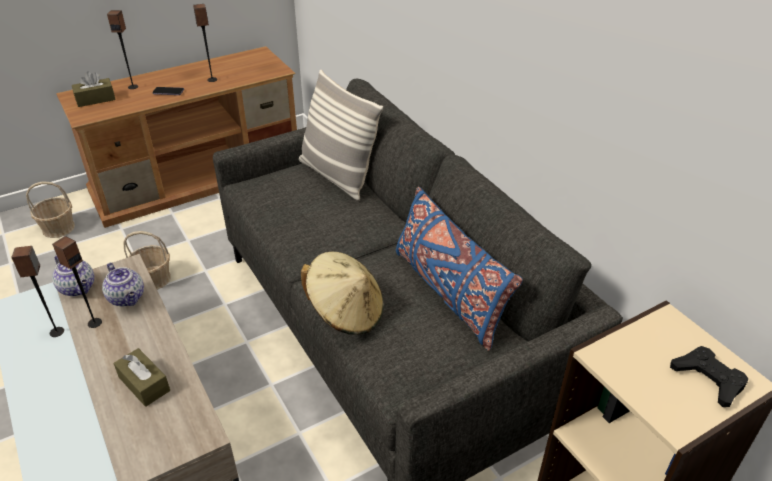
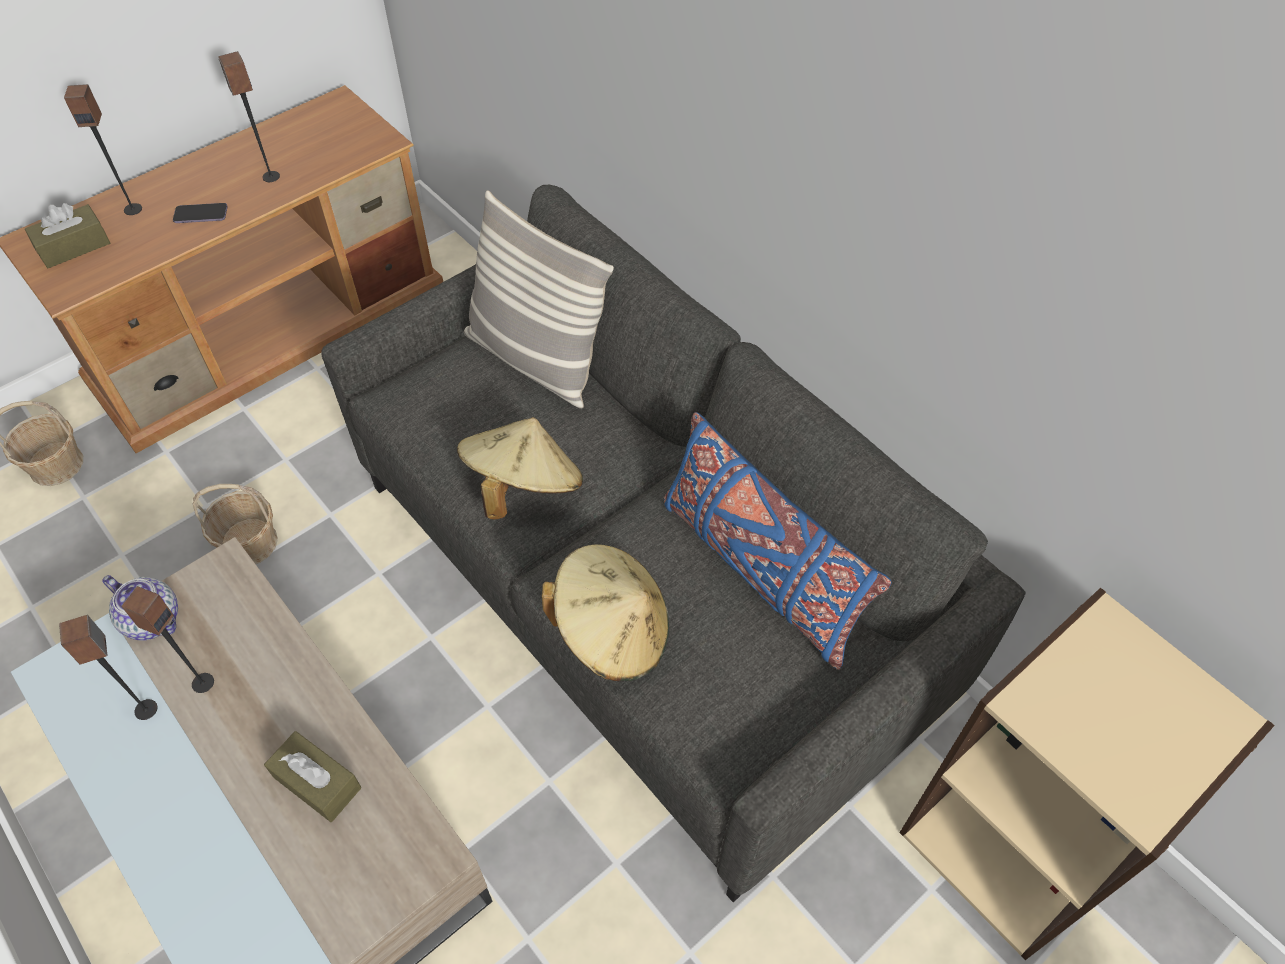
camera: 10 degrees left, 15 degrees up
(127, 298) = (242, 627): teapot -> none
(311, 234) = (523, 487): none -> beige hat
(708, 379) = (1176, 723): black game controller -> none

